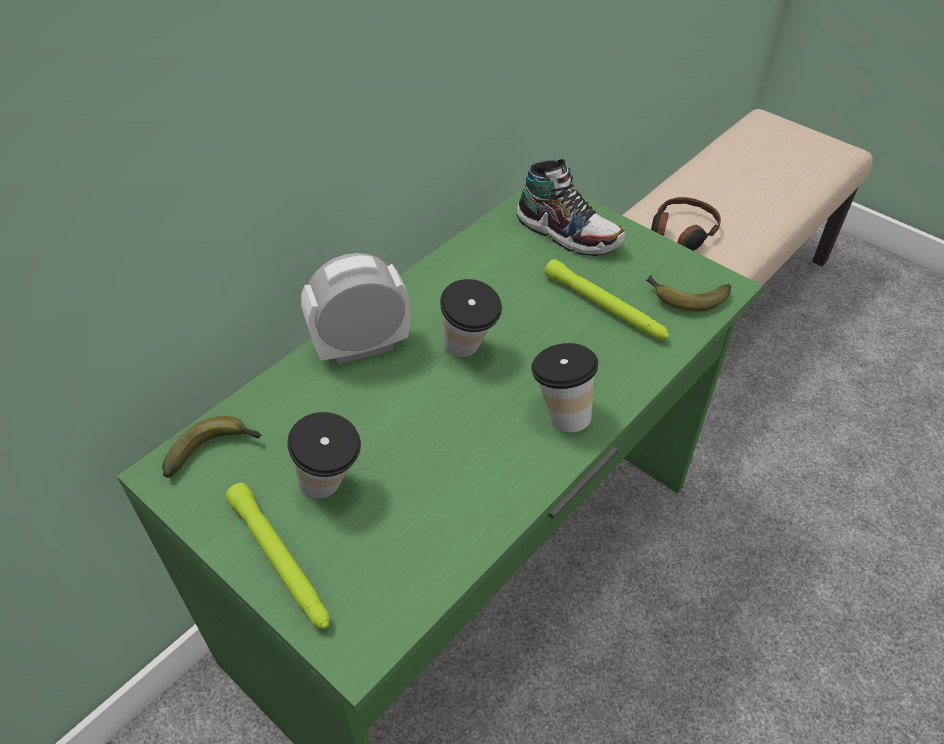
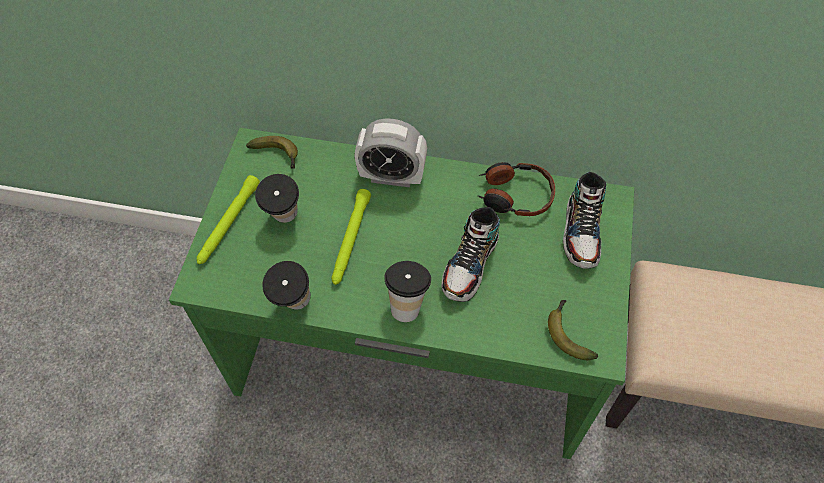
camera: 60 degrees right, 10 degrees up
(362, 347) = (392, 177): alarm clock -> alarm clock turned 150 degrees clockwise
(469, 351) = (426, 231): cup -> cup (293, 306)
(546, 335) = (470, 265): none -> shoe
(605, 307) = (521, 288): green flashlight -> green flashlight (350, 240)
(681, 233) = (736, 323): headphones -> headphones (514, 195)

